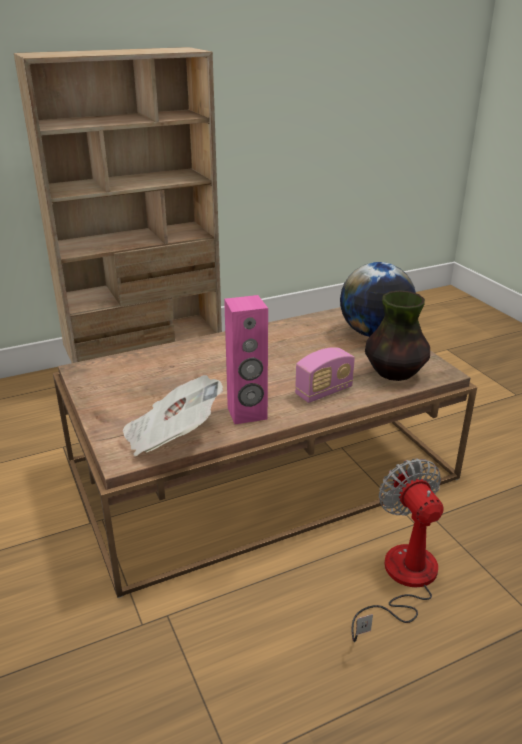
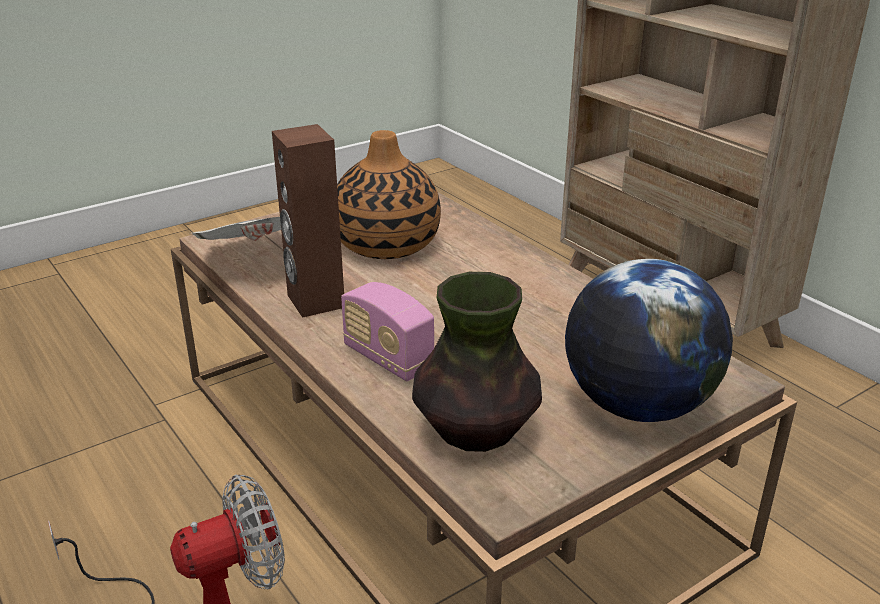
camera: 80 degrees right, 0 degrees up
(175, 383) = (386, 244): none -> vase
(247, 414) = (315, 301): pink speaker -> brown speaker

